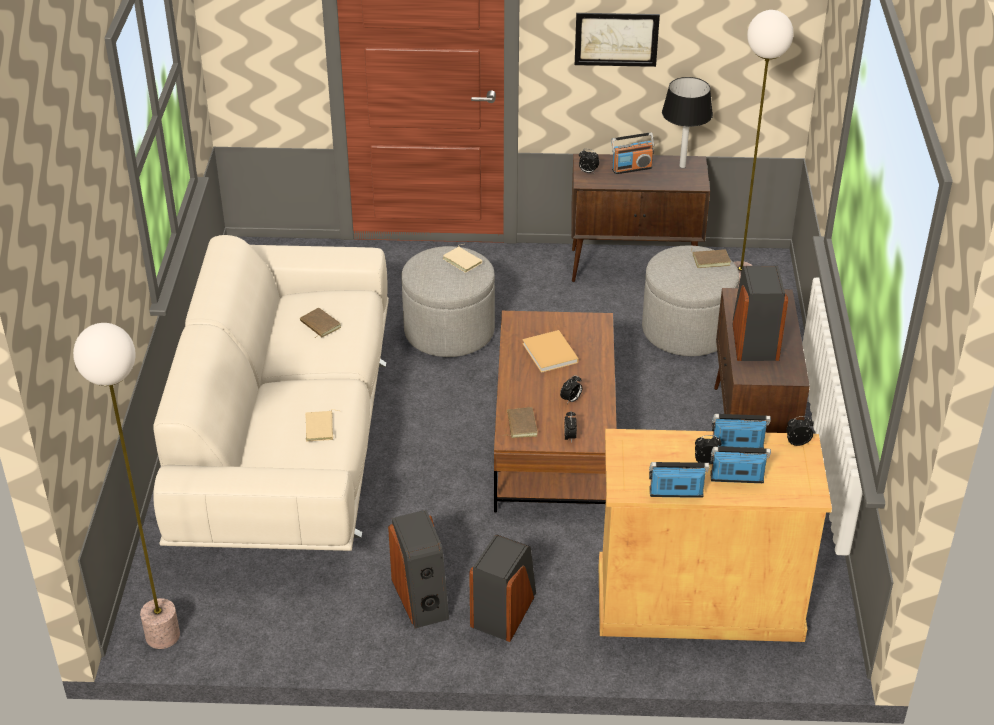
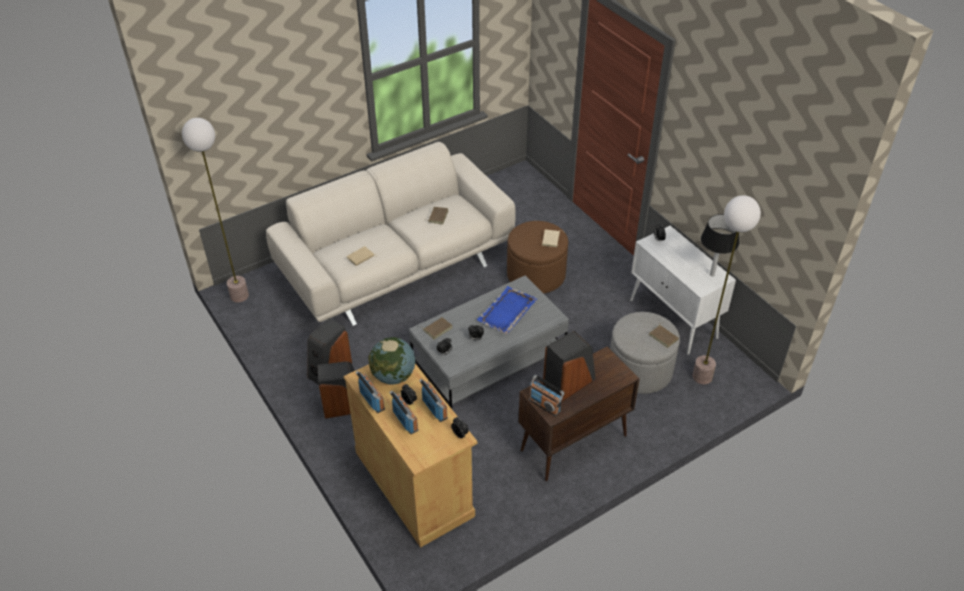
camera: 55 degrees right, 5 degrees up
(449, 331) = (536, 275): grey ottoman -> brown ottoman
(550, 354) = (506, 312): beige book -> blue tray
(553, 439) = (489, 360): brown coffee table -> grey coffee table
(616, 39) = (706, 166): picture -> none
(631, 168) = (683, 255): radio -> radio (545, 405)
(635, 267) = (673, 320): brown cabinet -> white cabinet
(649, 457) = (393, 376): none -> globe

